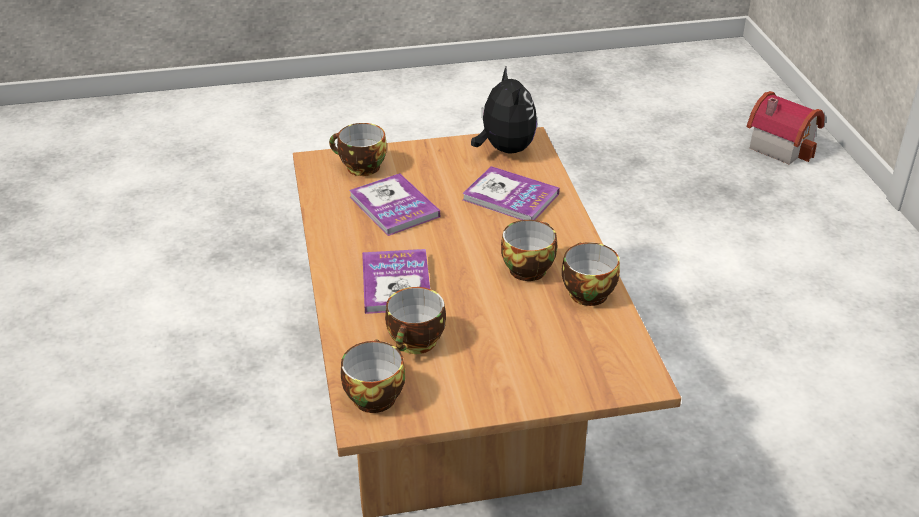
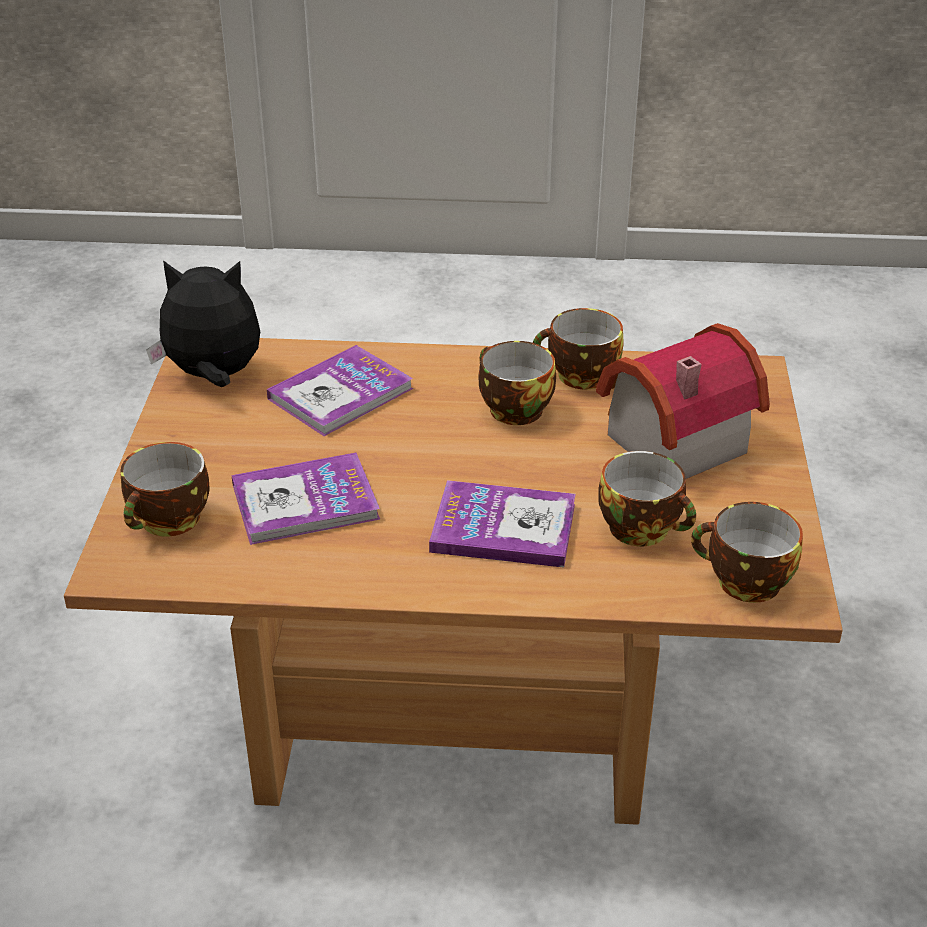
camera: 75 degrees left, 0 degrees up
(781, 145) = (87, 280): toy house -> toy house (668, 440)

